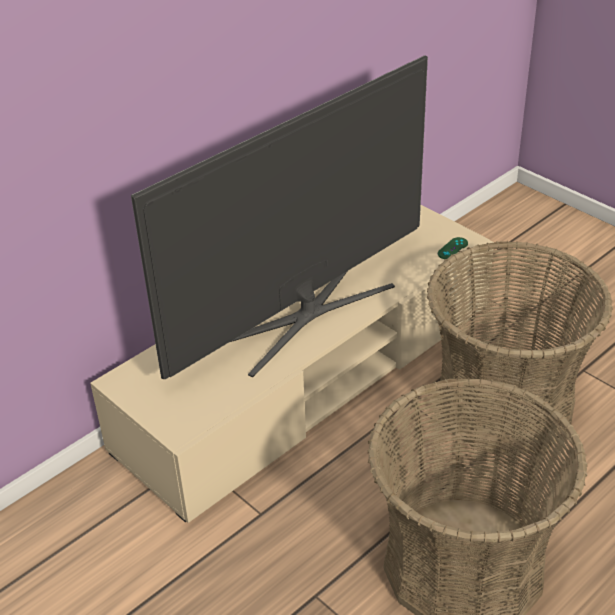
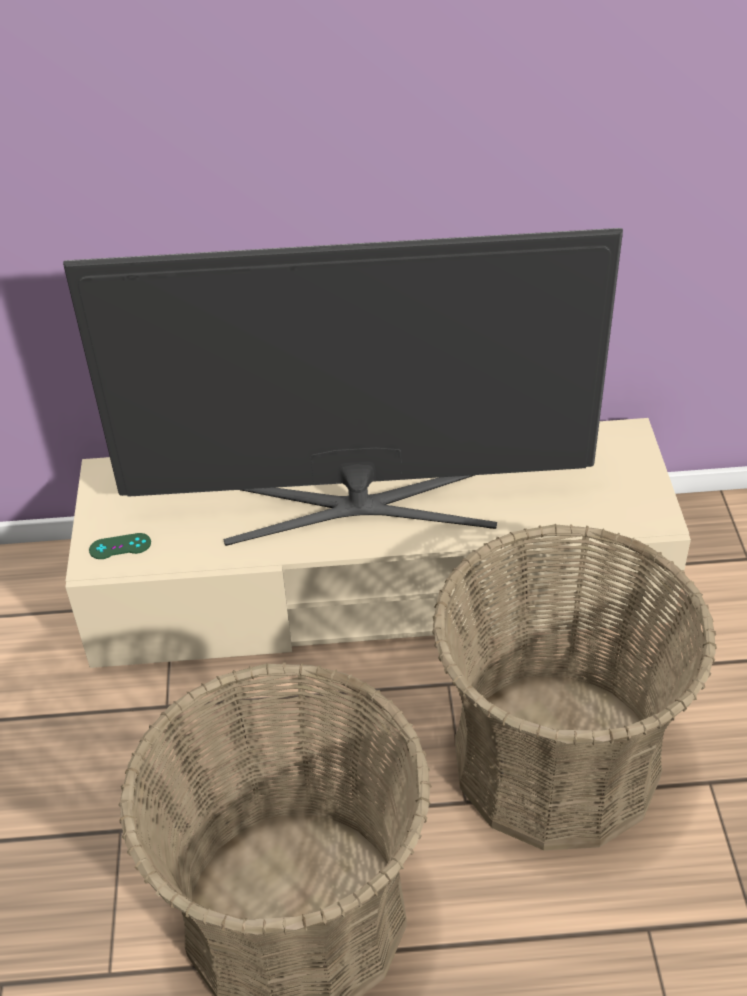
camera: 40 degrees right, 5 degrees up
(452, 248) = (625, 519): green game controller -> green game controller (120, 546)

